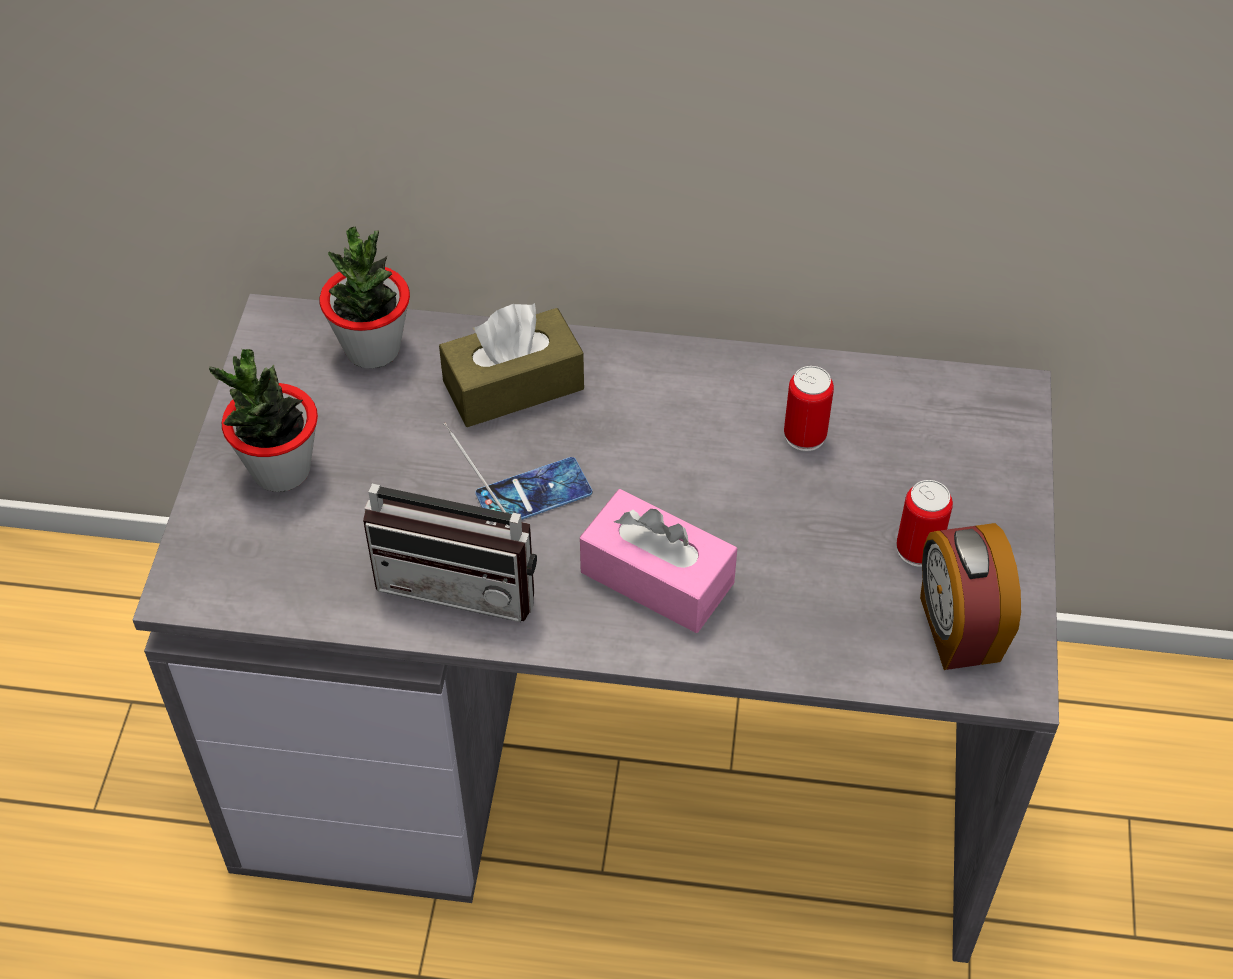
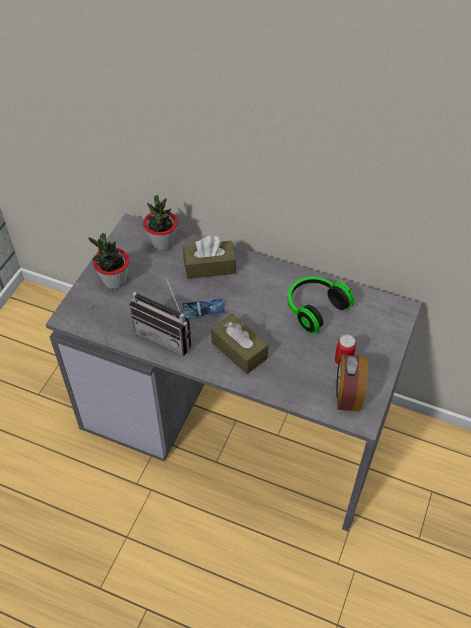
camera: 15 degrees right, 0 degrees up
(657, 577) = (239, 350): pink tissue box -> brown tissue box
(805, 436) = (314, 308): can -> headphones

